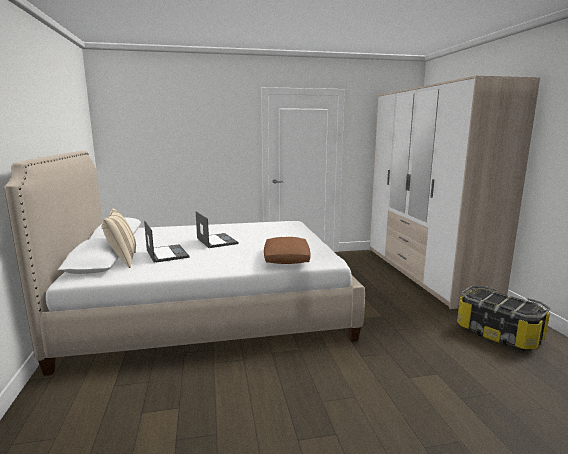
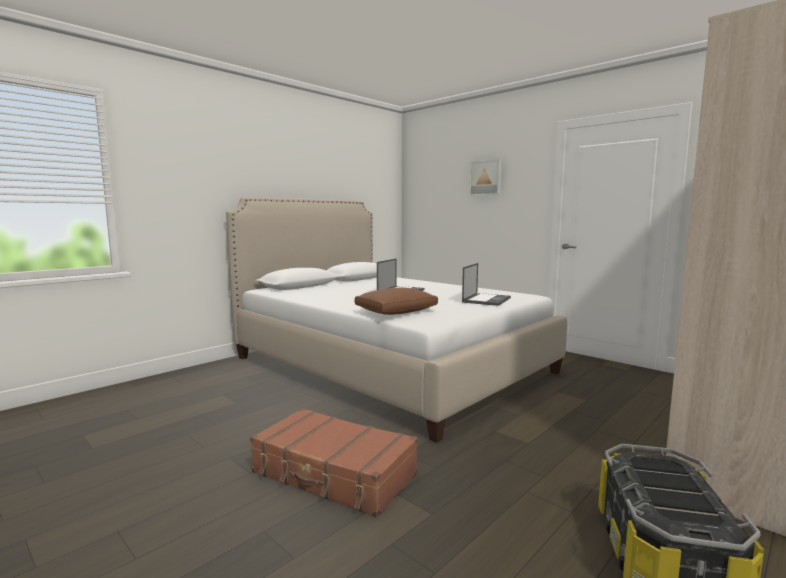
camera: 55 degrees right, 5 degrees down
(122, 260) = (310, 288): beige pillow -> none
(167, 254) = (342, 290): laptop -> laptop (486, 300)
(200, 127) = (486, 178): none -> picture
(368, 393) = (334, 474): none -> brown suitcase

